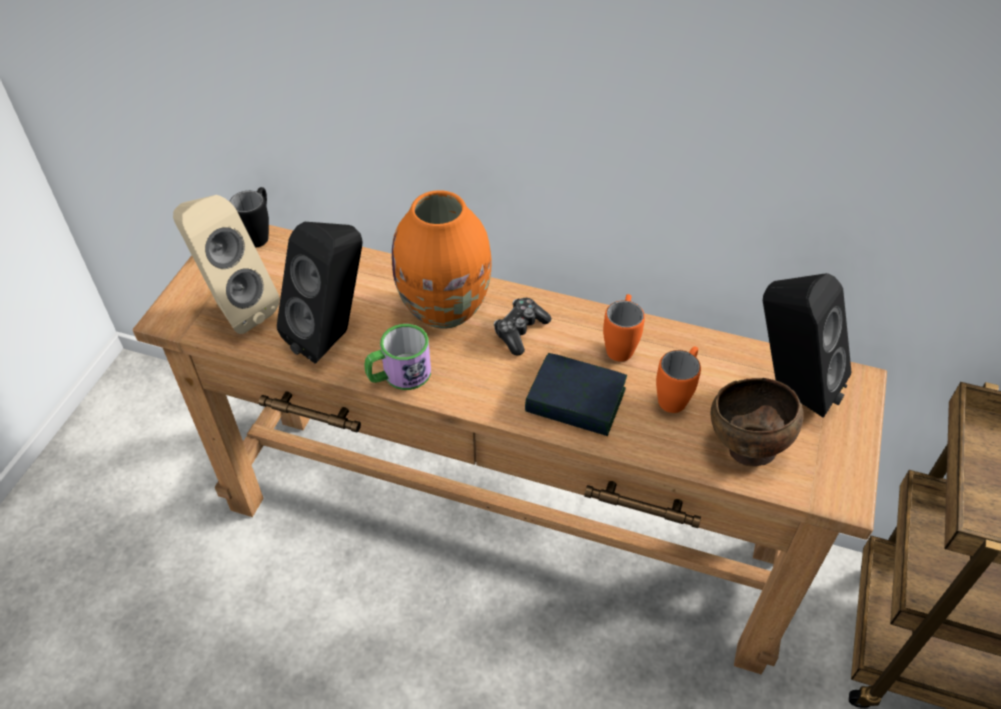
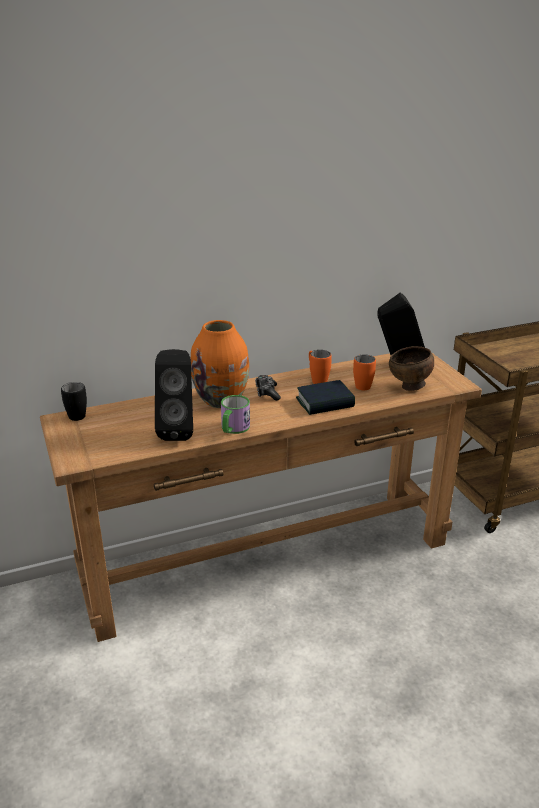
camera: 40 degrees left, 20 degrees down
(235, 309) = (107, 444): beige speaker -> none

